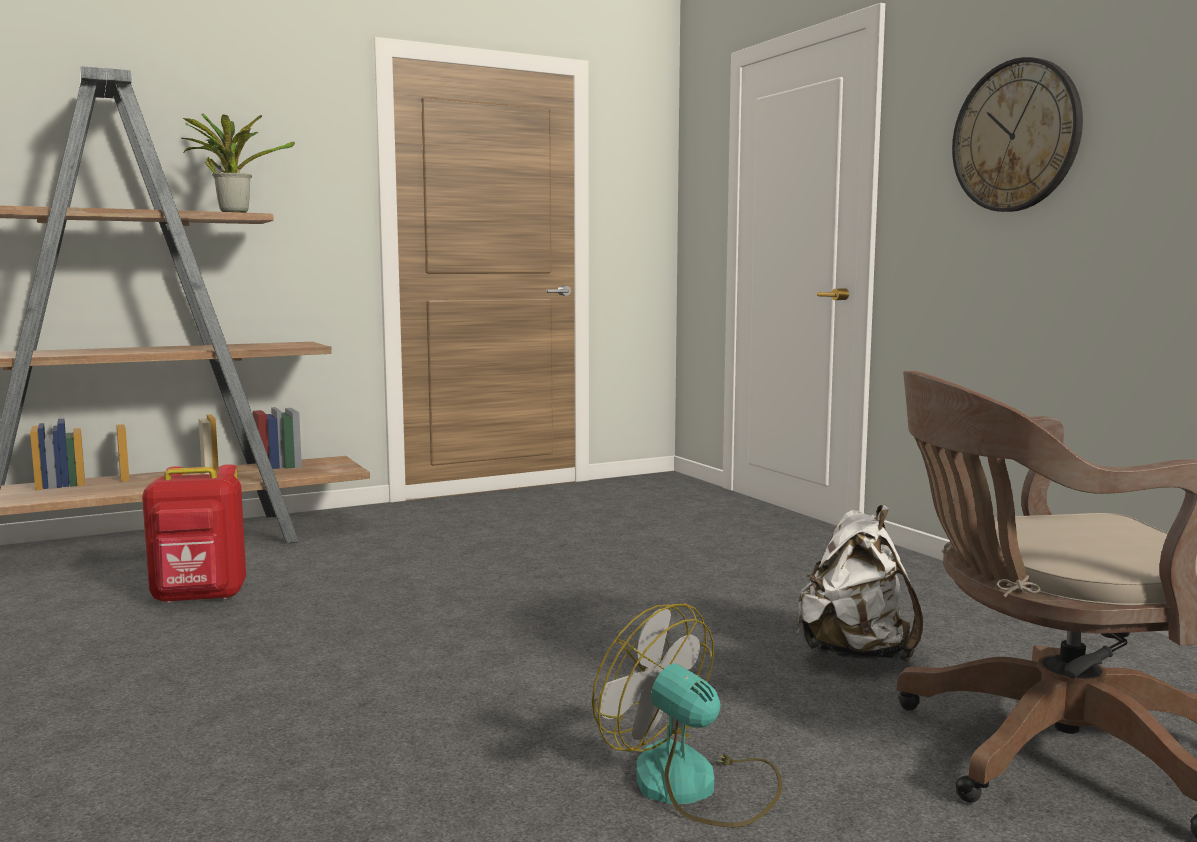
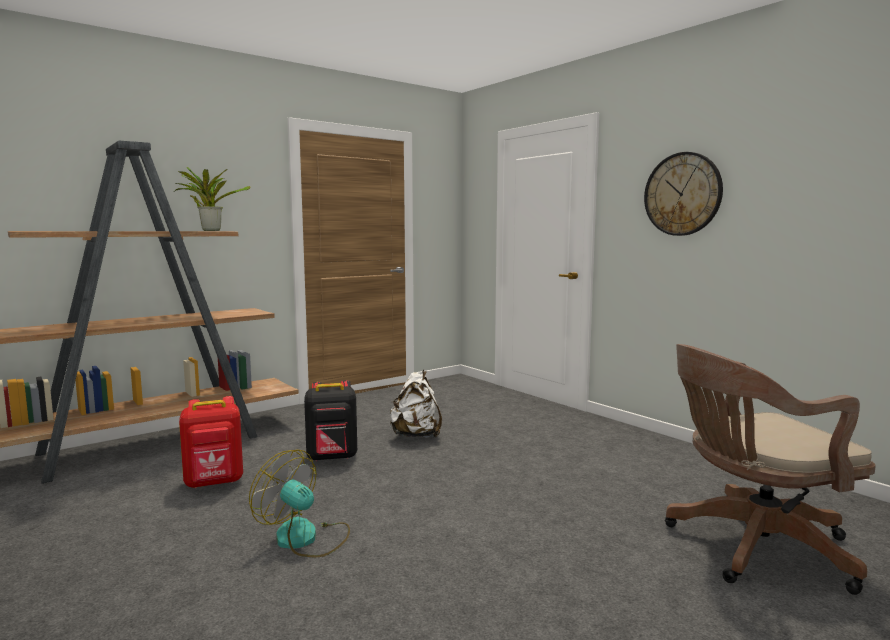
camera: 10 degrees left, 0 degrees up
(396, 575) = (332, 457): none -> black backpack
(694, 786) = (583, 588): fan -> fan (305, 539)
(855, 654) = (625, 493): white backpack -> white backpack (416, 436)

